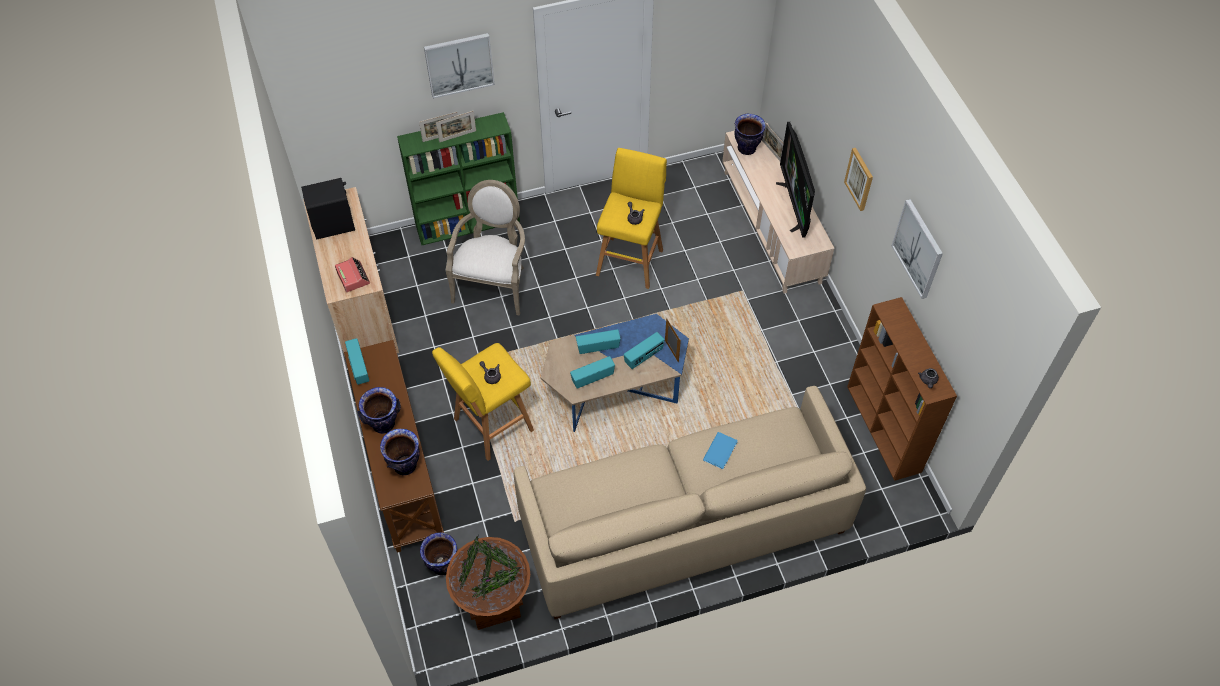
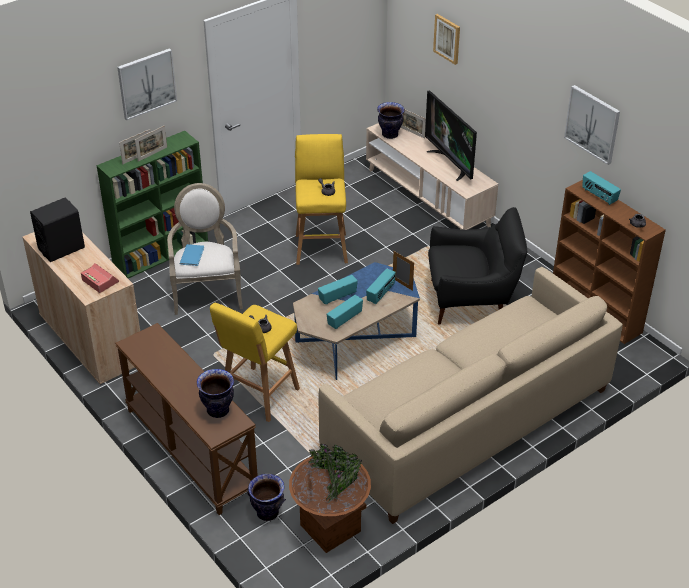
camera: 20 degrees left, 15 degrees down
(358, 368) = (135, 351): radio -> radio (599, 196)
(384, 424) = (181, 386): vase -> none
(721, 450) = (486, 336): blue book -> blue book (193, 255)
(756, 375) = (471, 301): none -> black armchair
(859, 179) = (514, 102): picture -> picture (447, 38)

